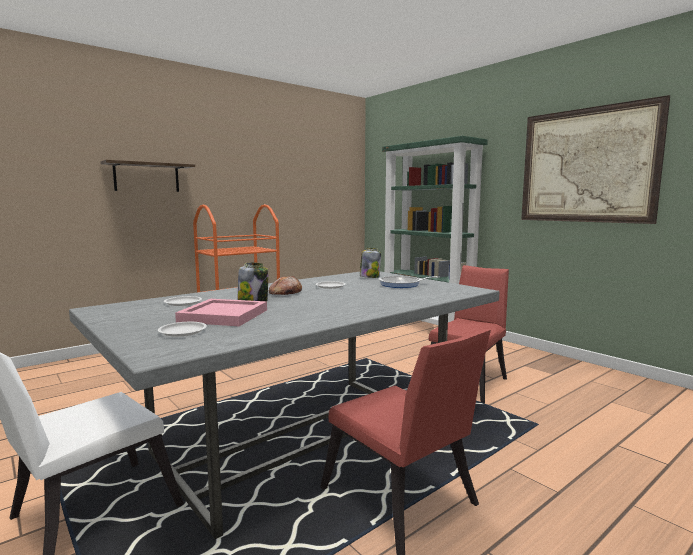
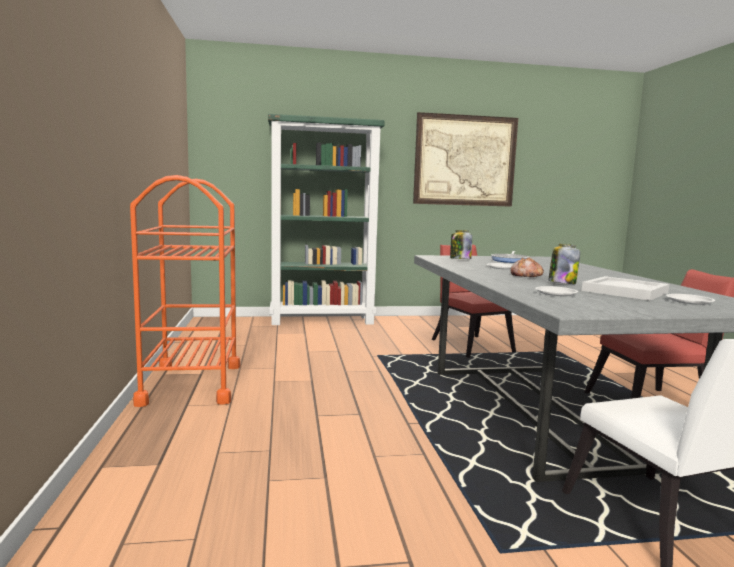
camera: 60 degrees left, 0 degrees up
(147, 177) = (87, 115): shelf -> none
(224, 316) = (626, 291): pink tray -> white tray

